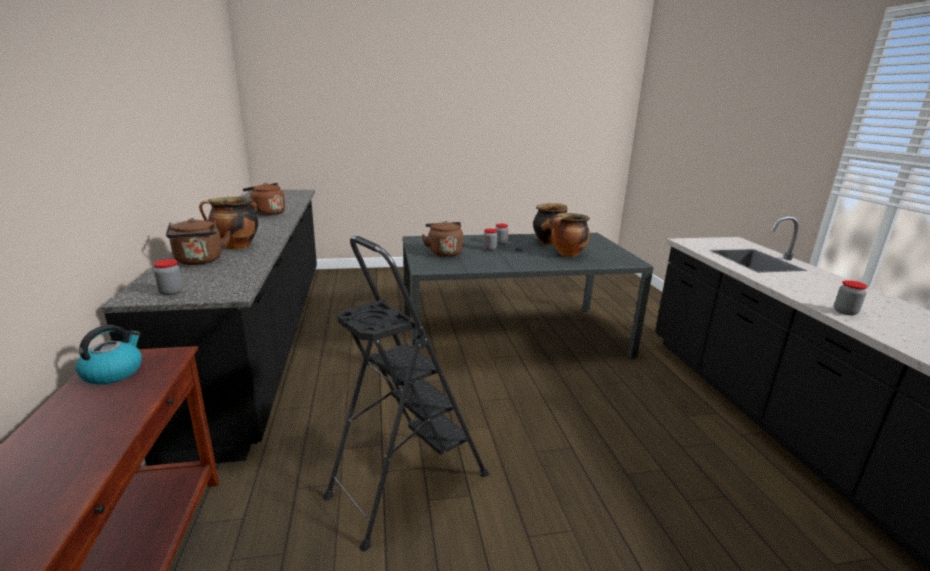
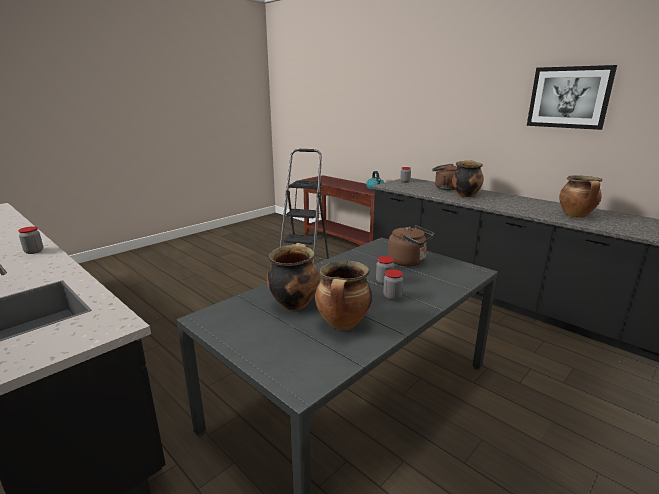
camera: 145 degrees right, 0 degrees up
(181, 97) = (569, 97): none -> picture
(267, 213) = (576, 215): brown kettle -> cooking pot

